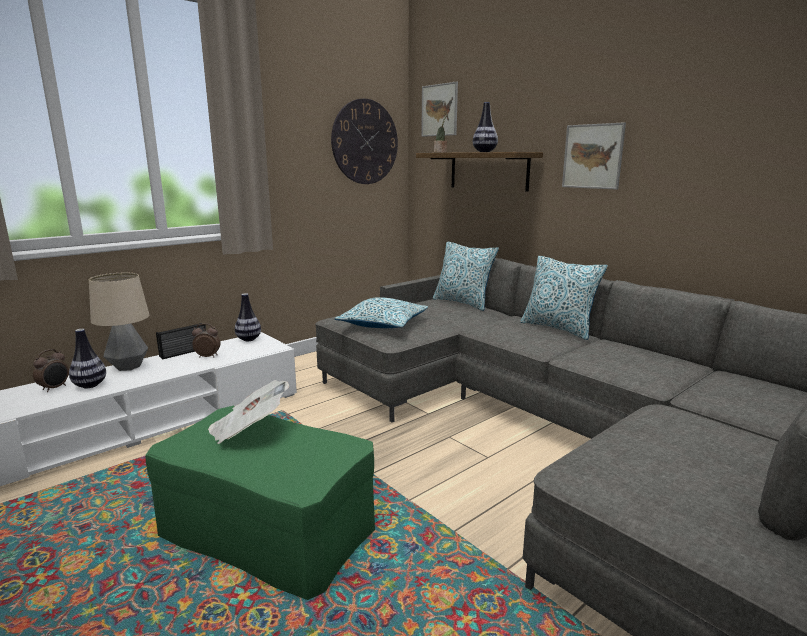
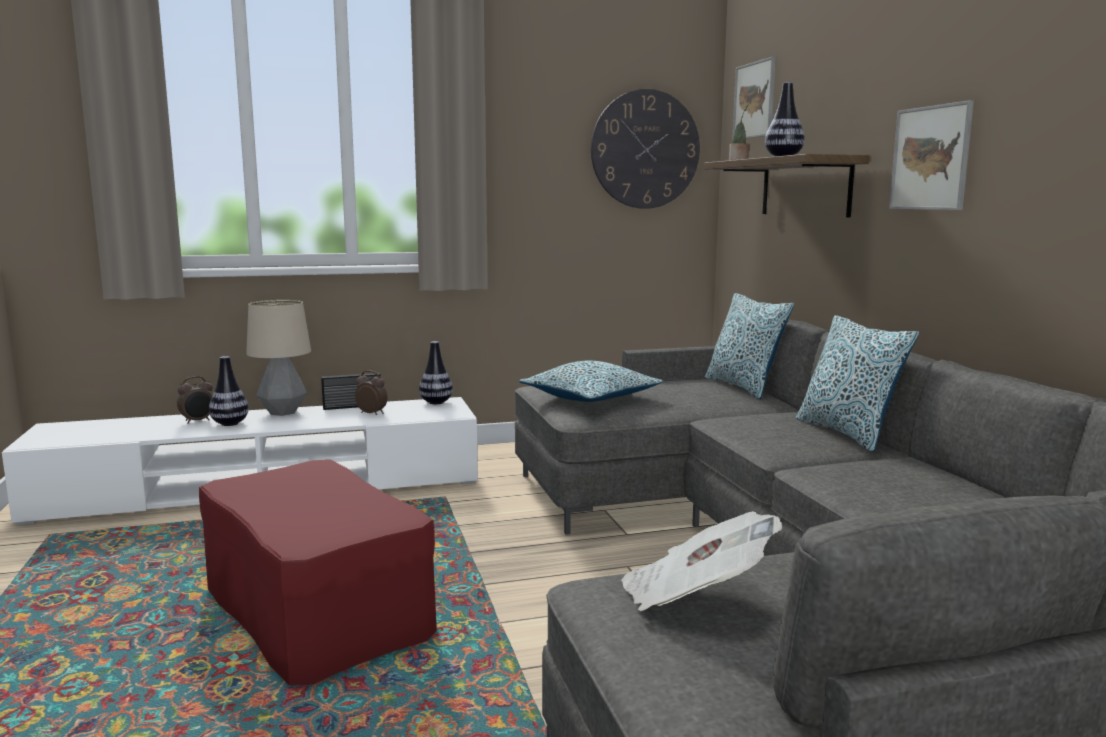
camera: 25 degrees right, 5 degrees down
(248, 430) = (315, 483): newspaper -> newspaper (694, 597)
(268, 529) = (315, 610): green ottoman -> red ottoman

